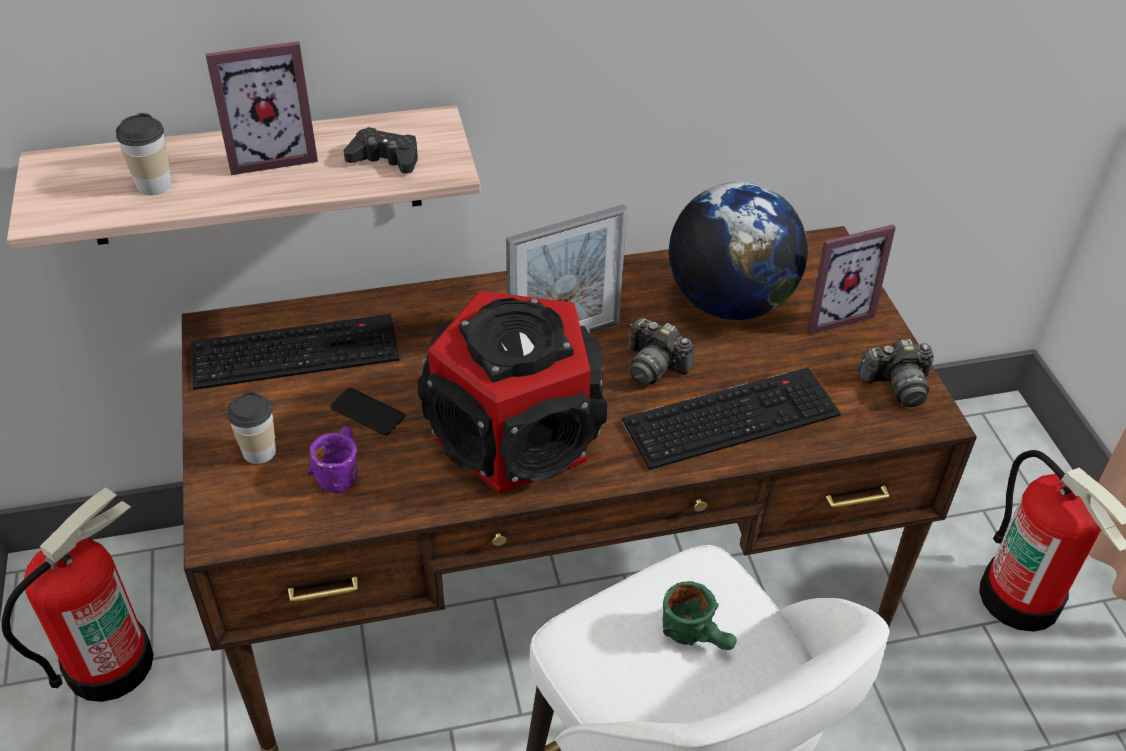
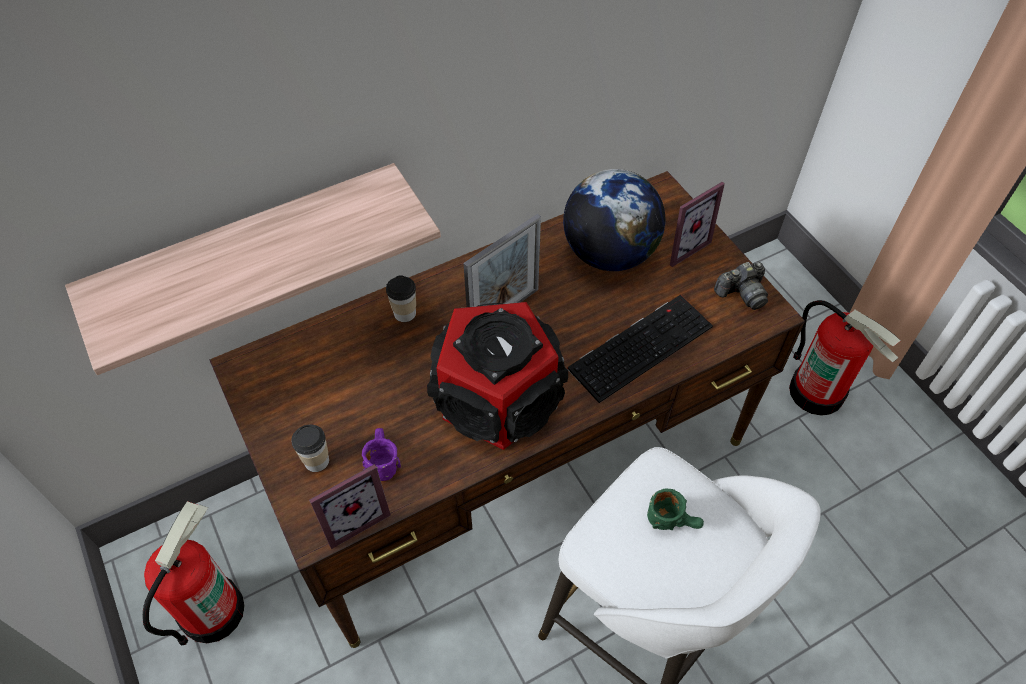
camera: 15 degrees left, 10 degrees up
(154, 185) = (190, 291): cup -> cup (405, 313)
(271, 154) = (270, 241): picture frame -> picture frame (352, 516)
(297, 350) = (311, 369): keyboard -> none
(367, 412) = (384, 408): phone -> none
(385, 159) = (360, 225): black game controller -> none
(654, 366) = (574, 318): camera -> none

